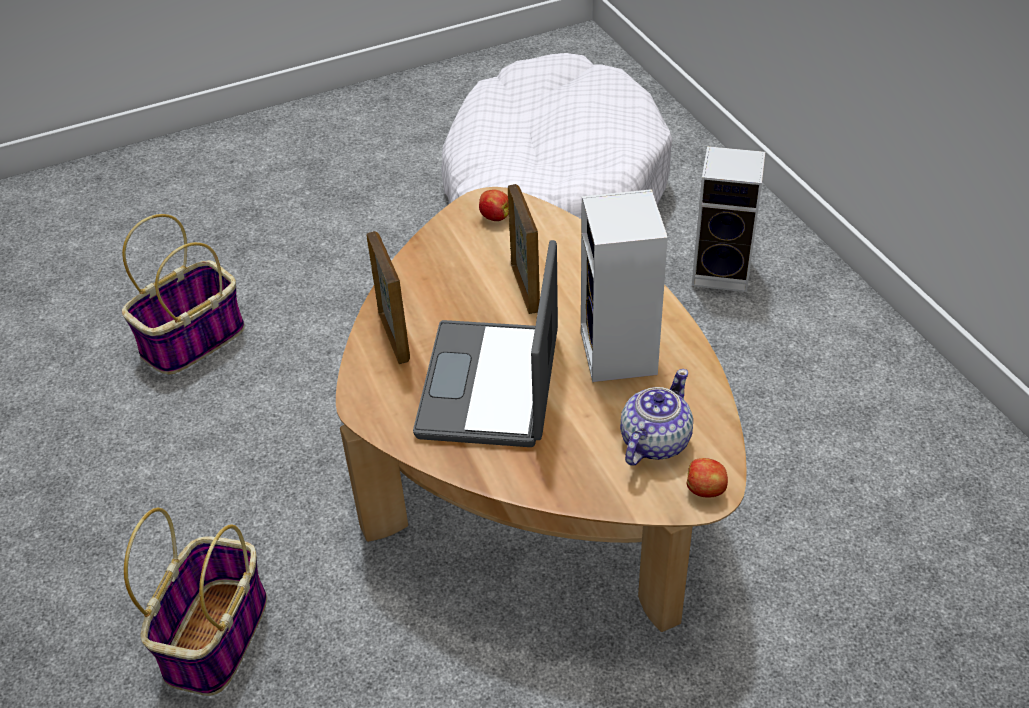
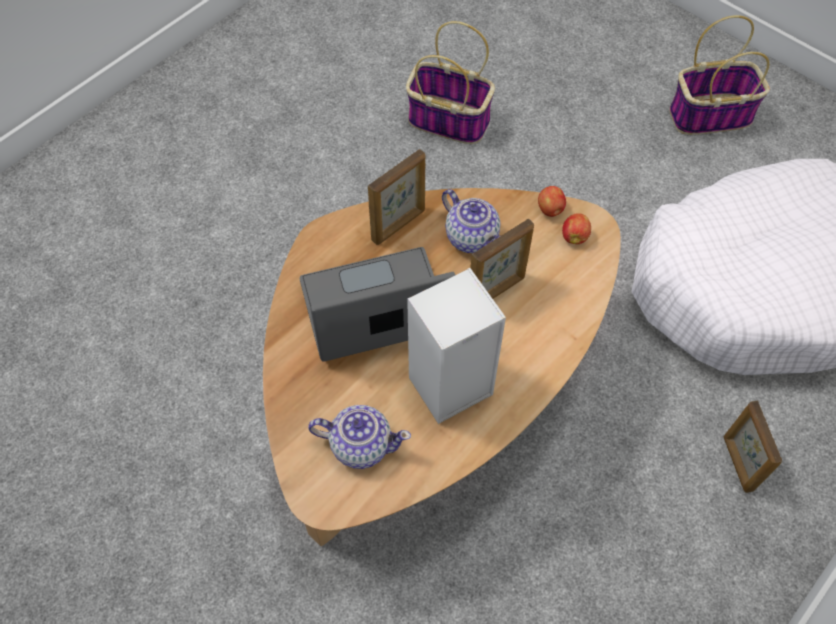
camera: 65 degrees right, 15 degrees up
(216, 635) = (210, 257): basket -> basket (711, 115)
(447, 286) = (471, 236): none -> teapot
(706, 490) = (323, 499): apple -> apple (550, 210)
(724, 272) = (737, 463): speaker -> picture frame

